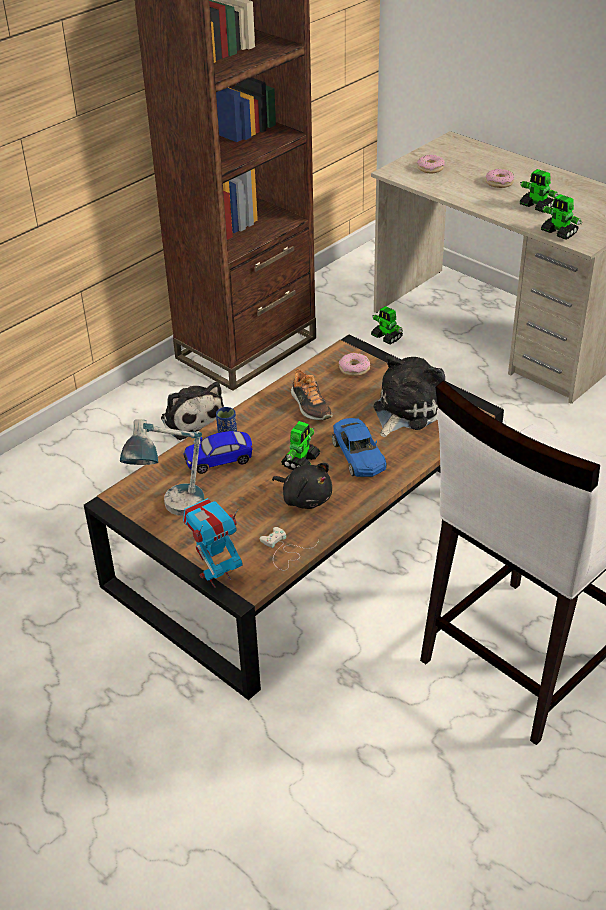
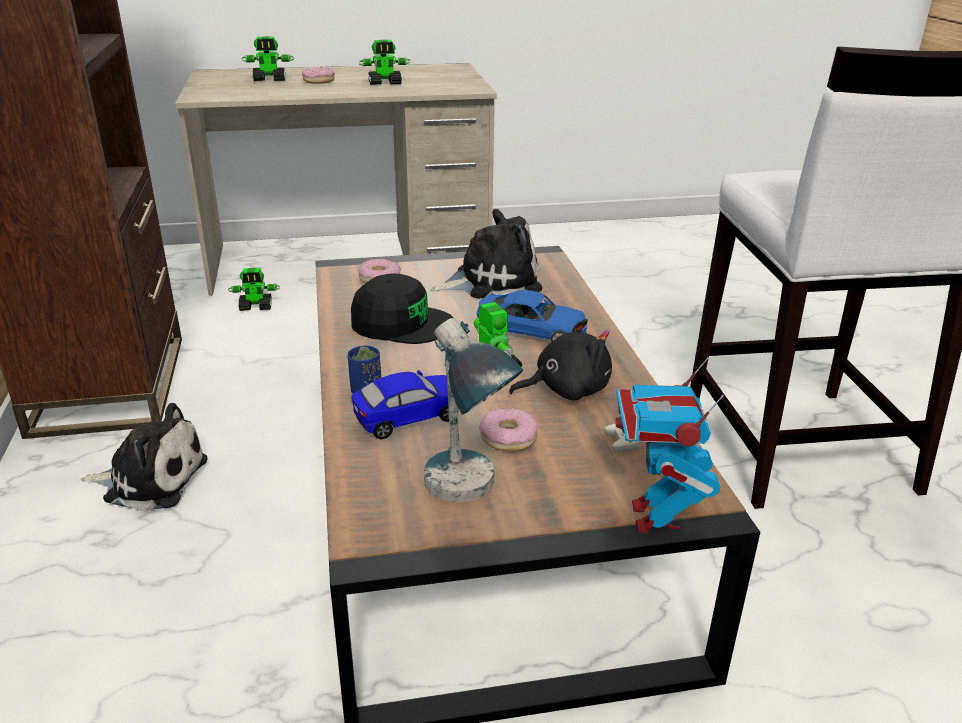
camera: 55 degrees left, 10 degrees down
(219, 461) = (410, 418): toy car -> toy car turned 135 degrees counterclockwise
(310, 406) = (401, 323): shoe -> black cap
(406, 410) = (492, 281): plush toy -> plush toy turned 90 degrees clockwise
(430, 168) = (232, 88): donut -> donut (508, 437)
(559, 233) = (441, 89): toy robot -> toy robot (270, 80)

